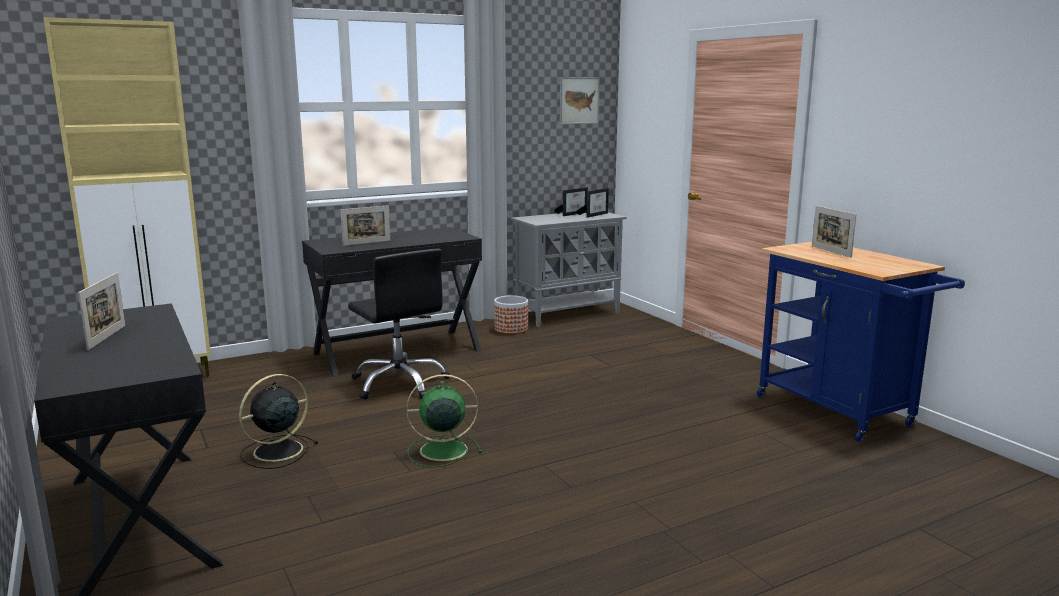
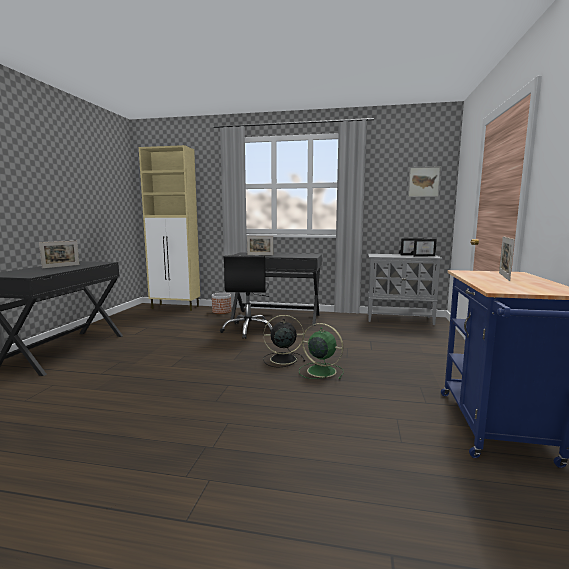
camera: 40 degrees right, 5 degrees down
(276, 451) = (149, 342): black fan -> black fan (282, 359)
(441, 450) = (201, 362): green fan -> green fan (320, 371)
(511, 329) = (351, 320): planter -> planter (221, 311)

